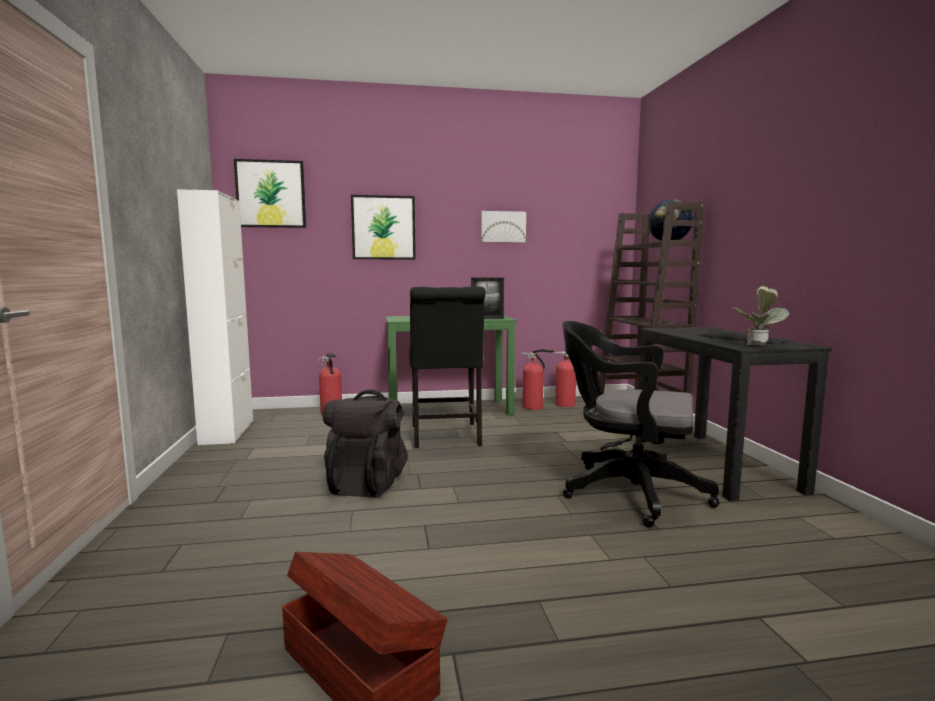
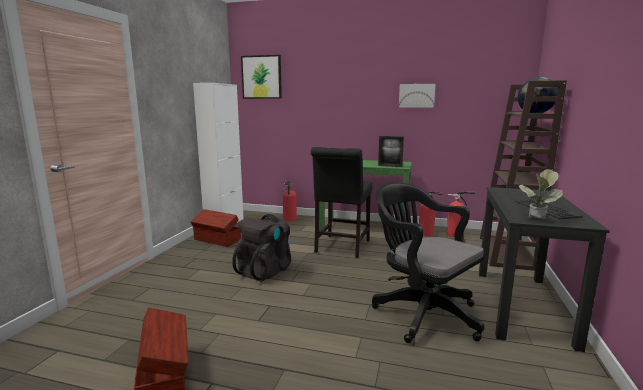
camera: 25 degrees right, 5 degrees up
(237, 455) = (217, 240): none -> brown storage box
(383, 227) = (330, 97): picture -> none

